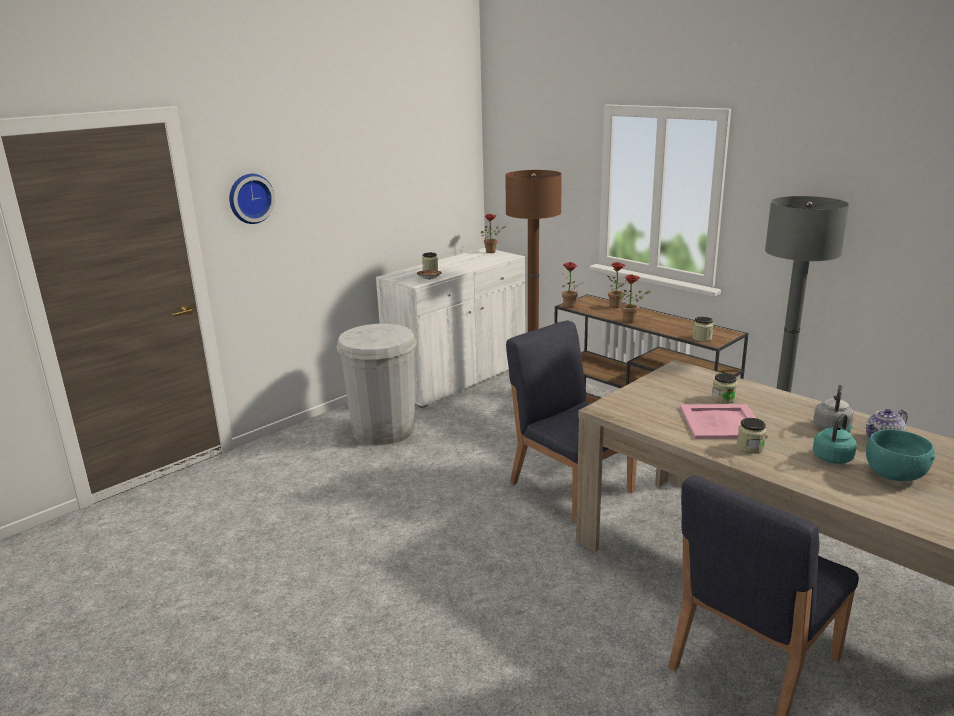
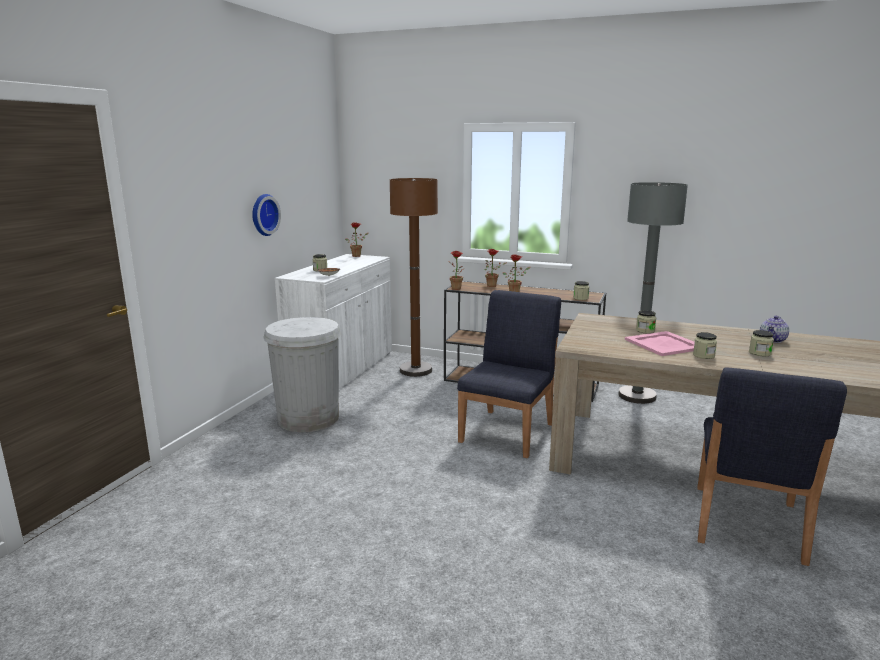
camera: 25 degrees left, 5 degrees down
(250, 198) = (172, 194): wall clock -> wall clock (263, 215)
(570, 486) = (508, 432): blue chair -> blue chair turned 90 degrees clockwise
(832, 426) = (733, 336): grey kettle -> none
(833, 457) = (759, 353): turquoise kettle -> jar
(894, 475) = (807, 357): turquoise bowl -> none

